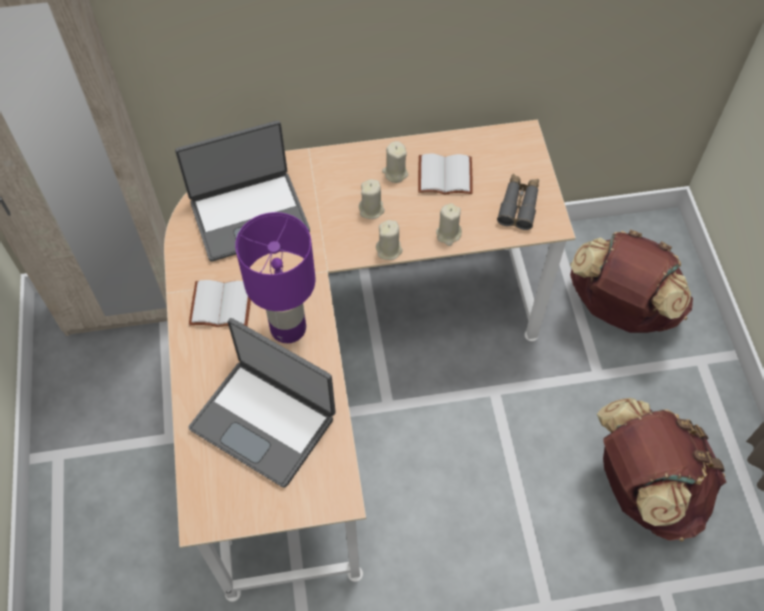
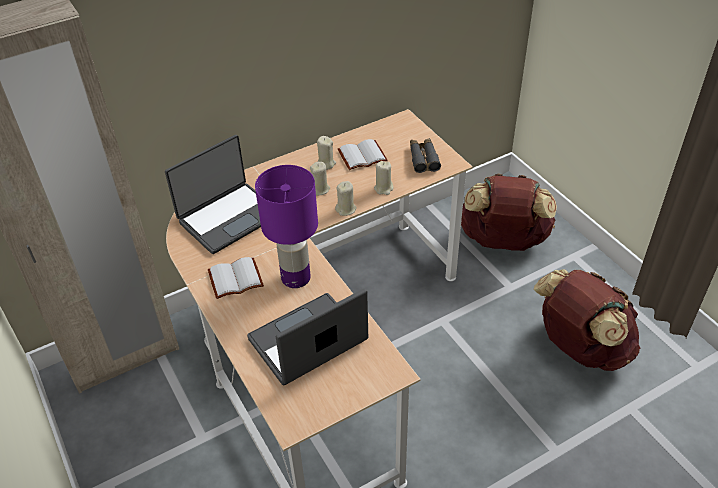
camera: 20 degrees left, 15 degrees down
(265, 421) = (309, 342): laptop -> laptop turned 135 degrees clockwise

